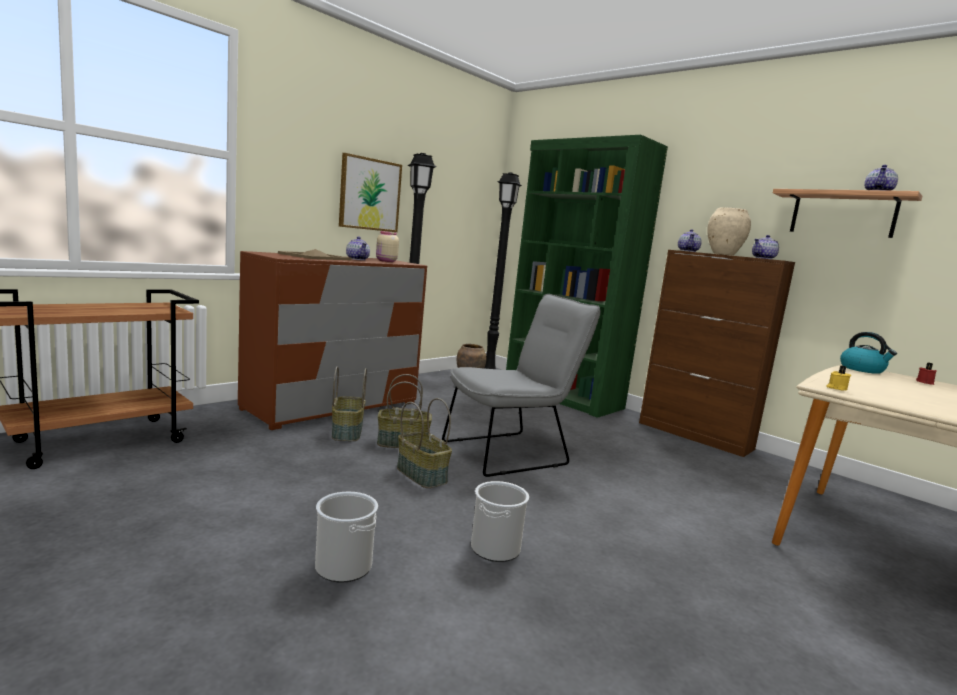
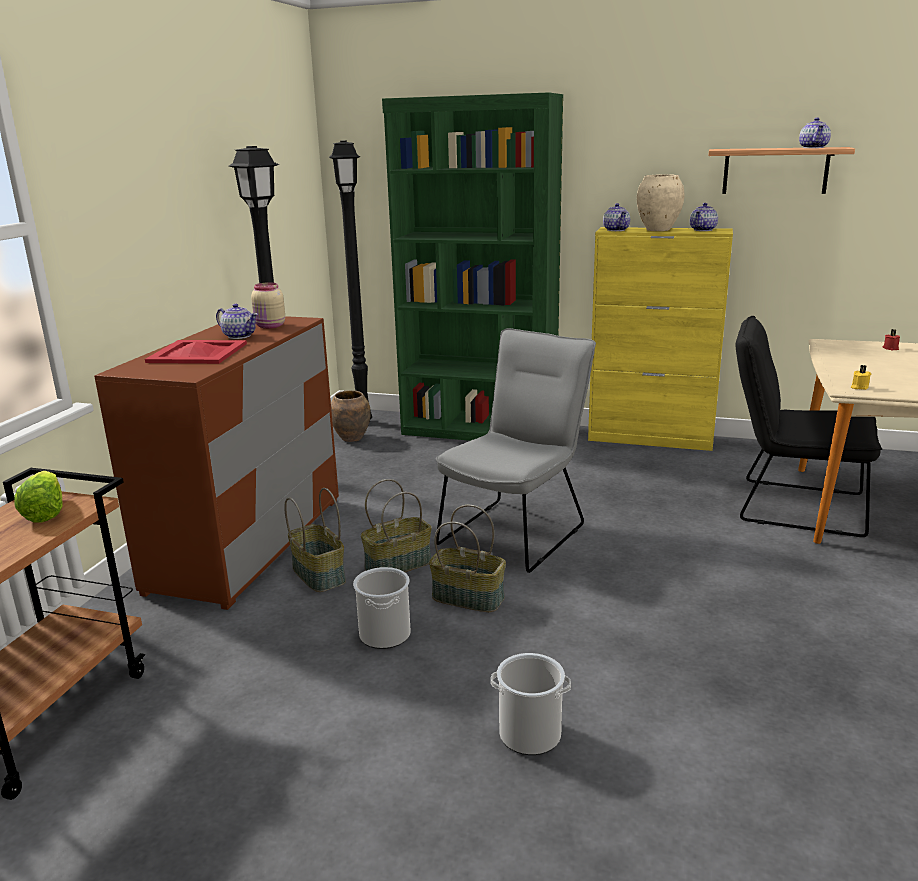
camera: 25 degrees left, 10 degrees up
(148, 308) = (45, 512): none -> lettuce
(315, 257) = (197, 352): beige tray -> red tray
(370, 194) = (191, 223): picture -> none
(495, 548) = (628, 650): bucket -> bucket (385, 635)
(695, 436) = (651, 439): brown cabinet -> yellow cabinet
(778, 512) = (790, 506): none -> black chair
(862, 369) = (835, 345): kettle -> none

